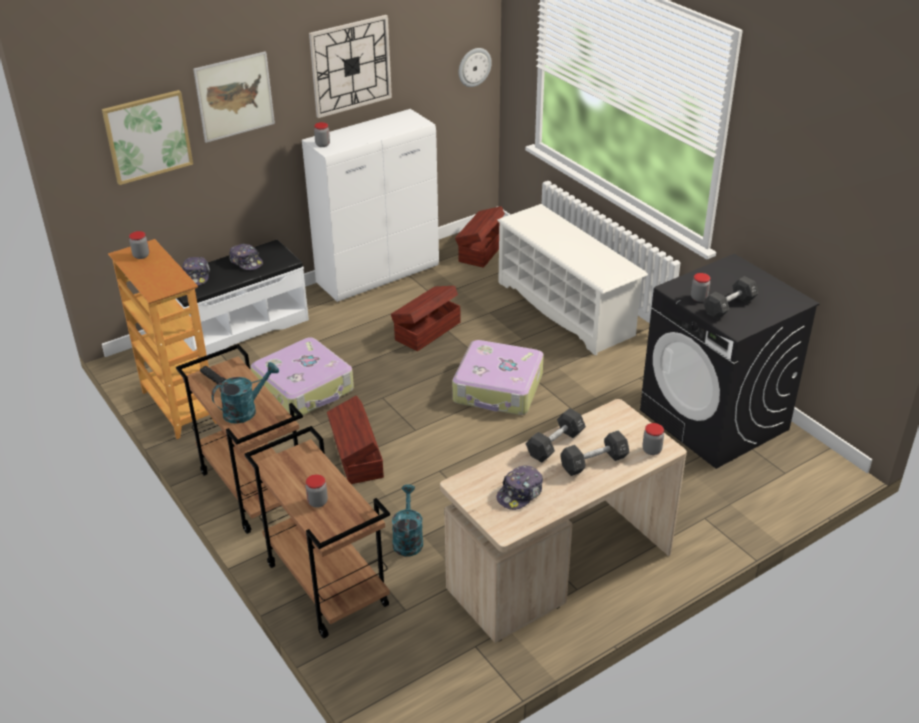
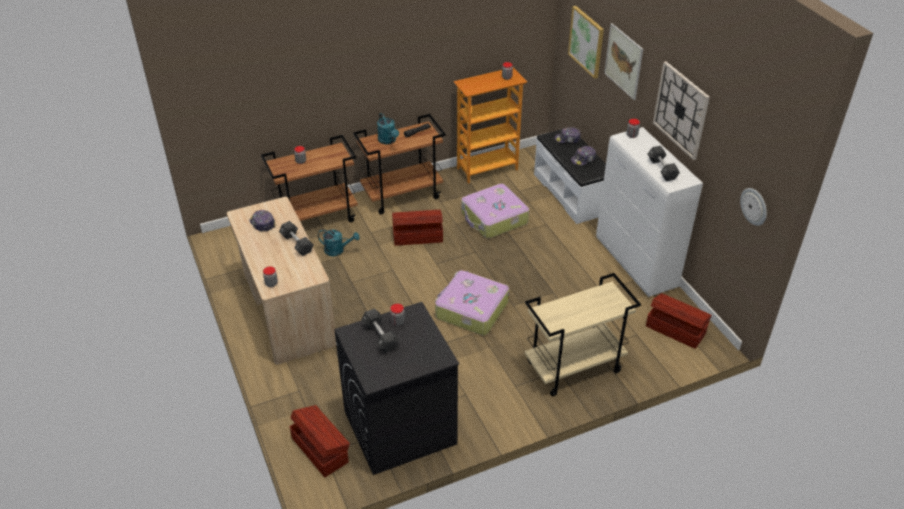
camera: 100 degrees right, 5 degrees up
(426, 331) = (552, 281): brown storage box -> brown storage box (320, 449)
(566, 309) = (573, 368): white shoe rack -> beige cart
(594, 462) = (273, 257): black dumbbell -> black dumbbell (662, 169)

